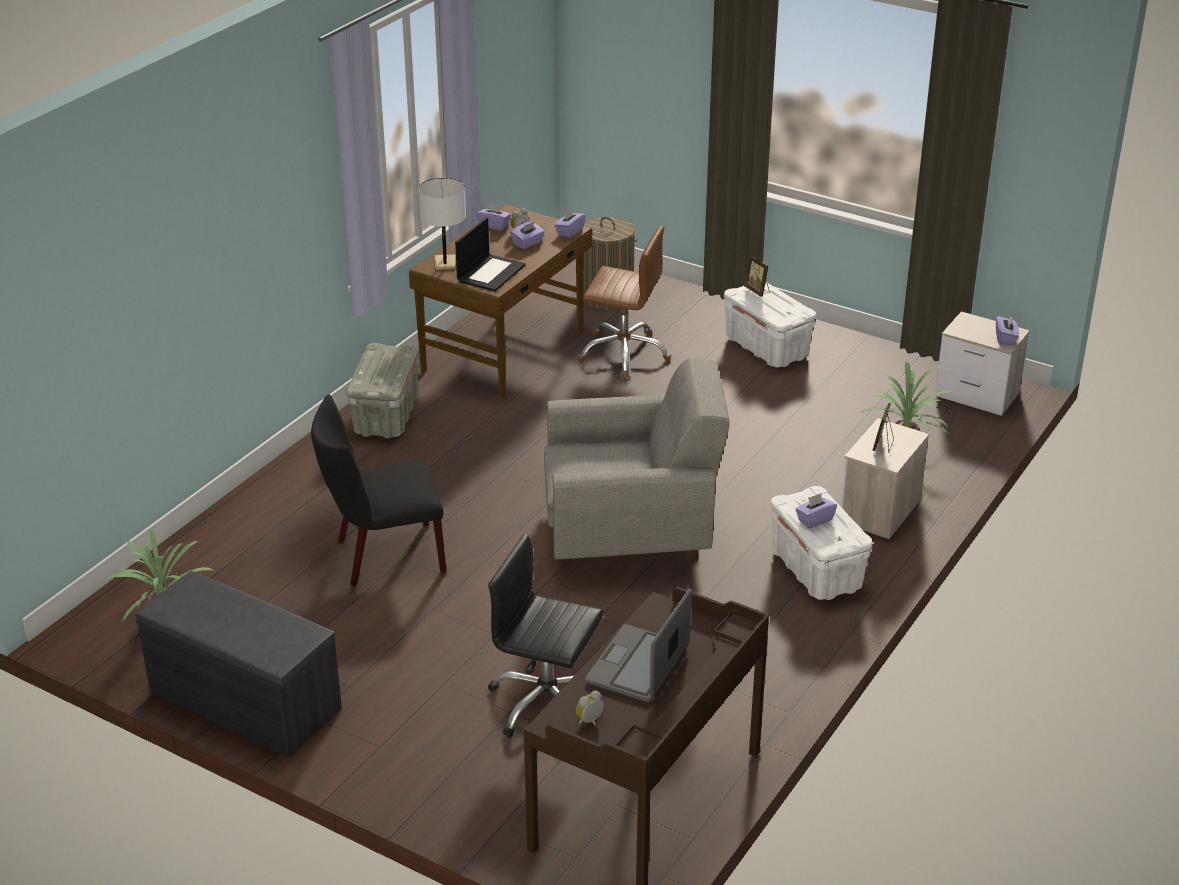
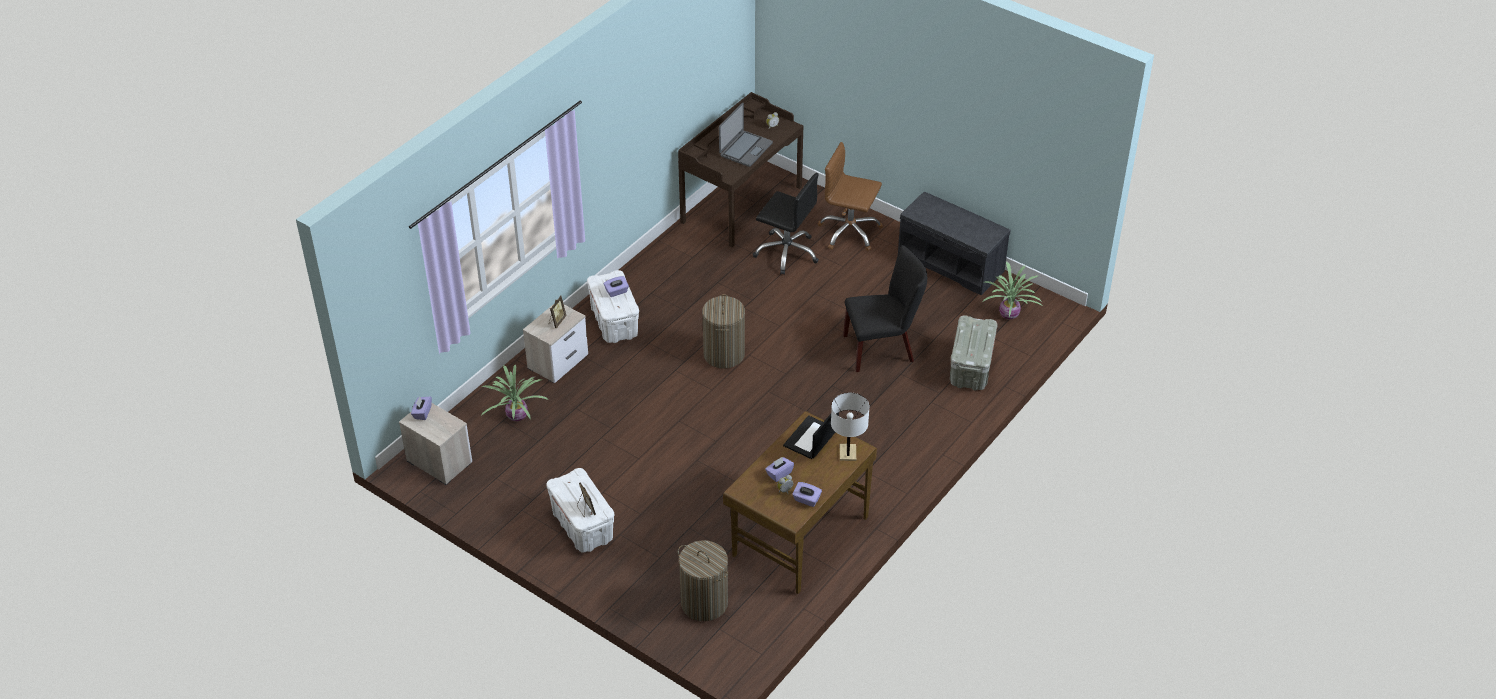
camera: 175 degrees left, 10 degrees up
(386, 415) = (891, 471): grey storage box -> grey storage box (971, 369)
(569, 232) = (742, 487): purple tissue box -> none
(624, 353) = (701, 528): brown office chair -> brown office chair (849, 232)
(631, 535) = (724, 354): grey armchair -> laundry basket

